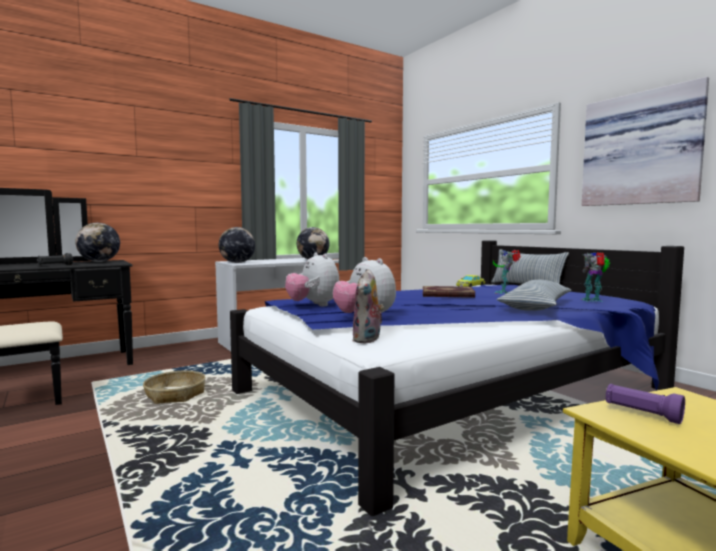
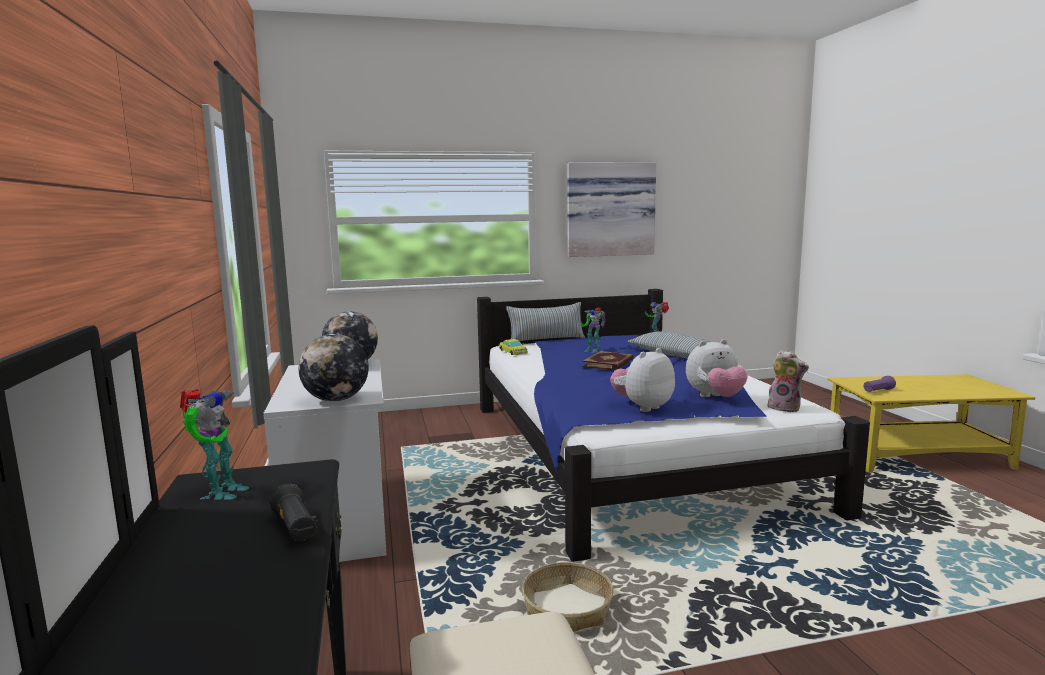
camera: 70 degrees left, 5 degrees up
(99, 261) = (219, 492): globe -> toy robot
(313, 305) = (642, 407): plush toy -> plush toy turned 150 degrees clockwise

